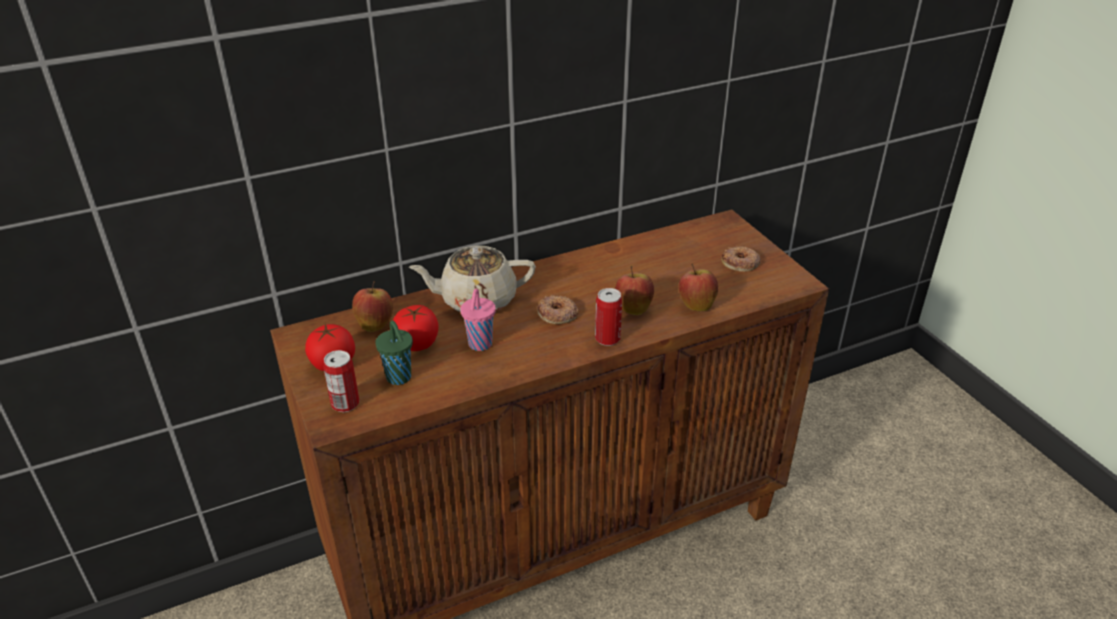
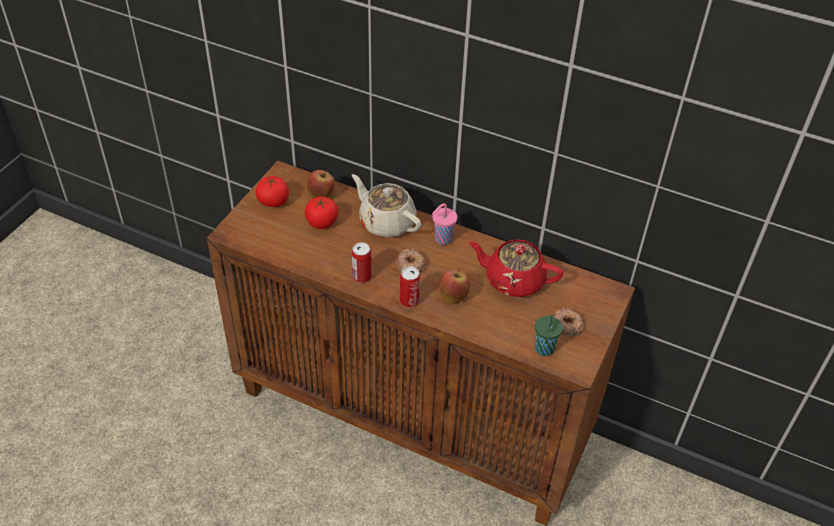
camera: 50 degrees right, 10 degrees up
(345, 404) = (247, 227): can -> can (362, 276)
(399, 378) = (286, 234): green cup -> green cup (544, 350)
(479, 345) = (346, 248): pink cup -> pink cup (442, 239)
(652, 264) = (513, 280): none -> red teapot
(696, 305) = (490, 325): apple -> none

